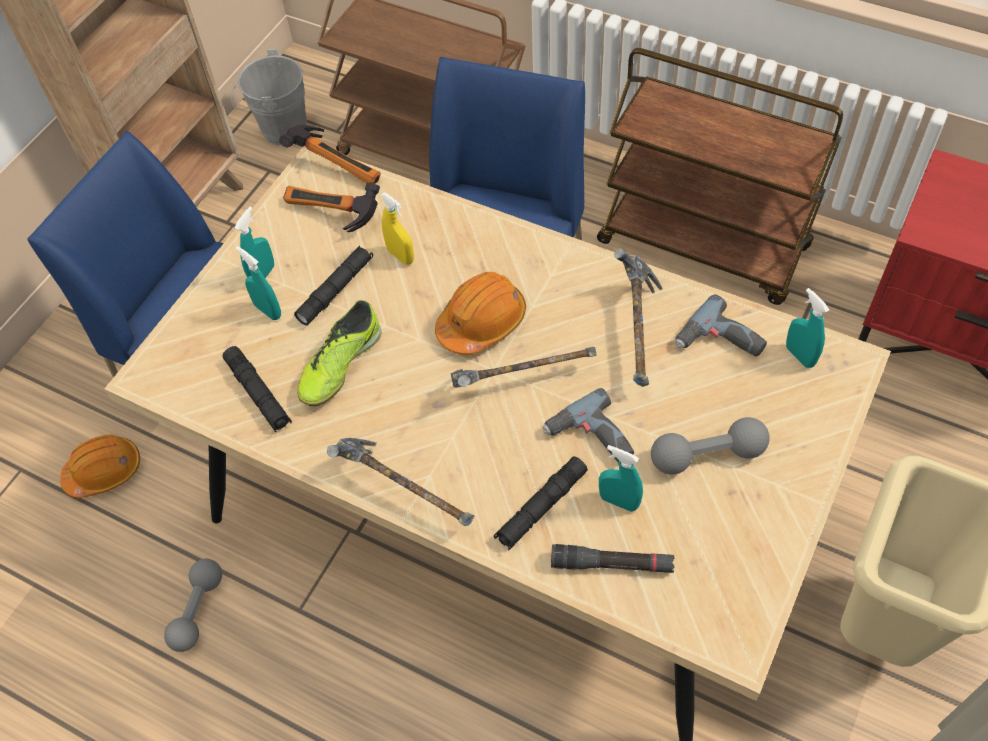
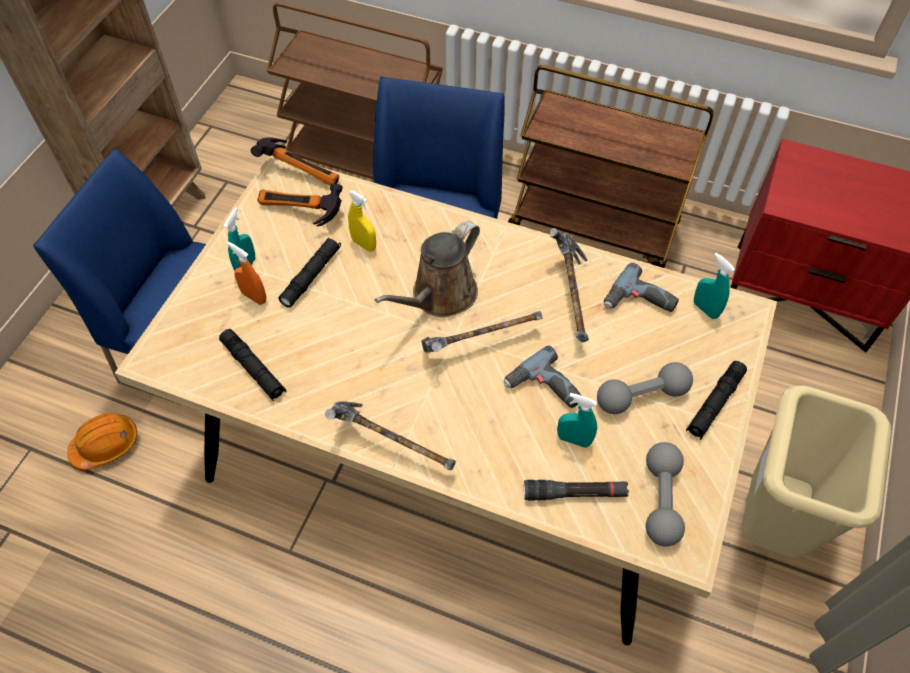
camera: 10 degrees left, 0 degrees up
(198, 610) = (201, 559): grey dumbbell -> grey dumbbell (661, 500)
(268, 311) = (254, 297): turquoise spray bottle -> orange spray bottle
(279, 129) = (232, 147): grey bucket -> none
(340, 365) = (322, 339): shoe -> none
(482, 322) = (440, 296): orange hard hat -> brown watering can
(541, 507) = (509, 449): black flashlight -> black flashlight (714, 403)

